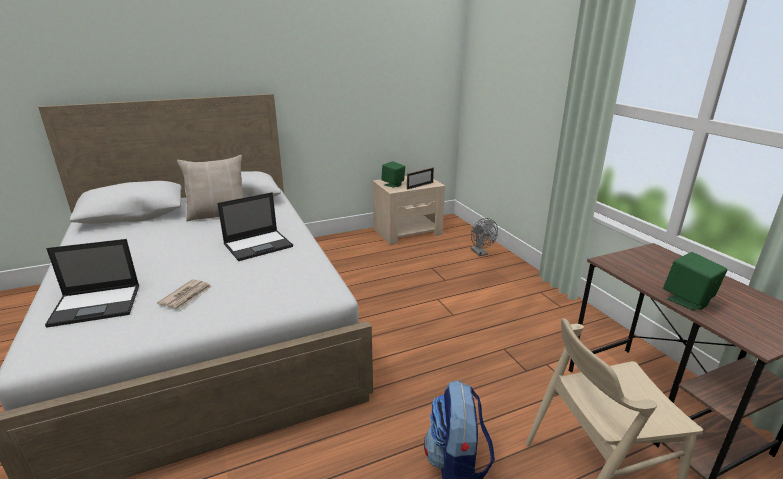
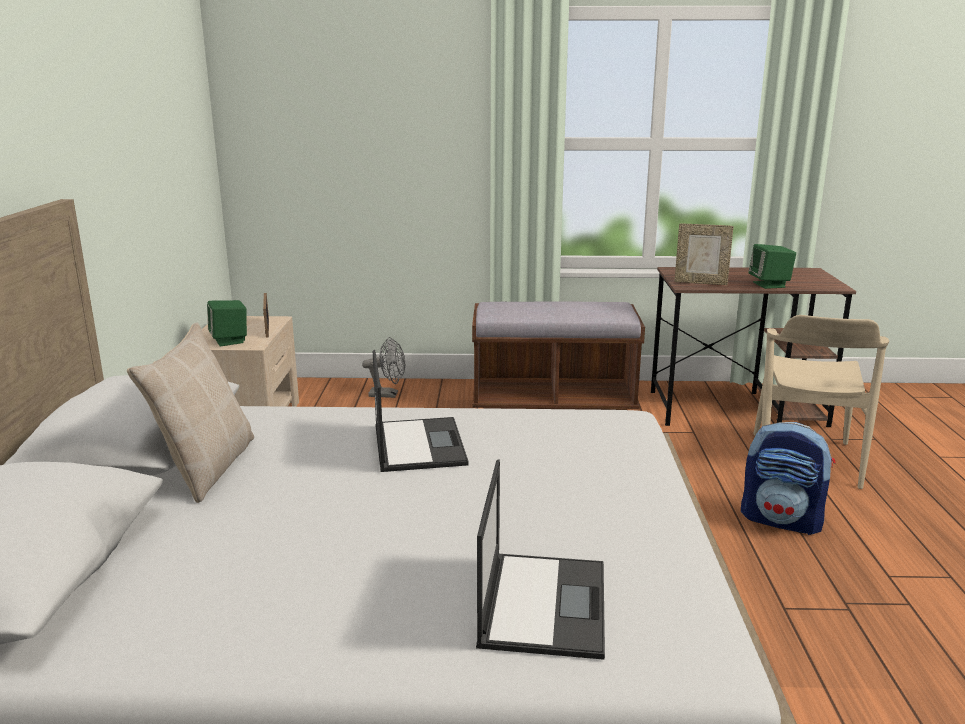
camera: 65 degrees left, 5 degrees down
(187, 296) = (568, 514): newspaper -> none
(541, 310) = (553, 404): none -> brown bench
(630, 266) = (700, 282): none -> picture frame

